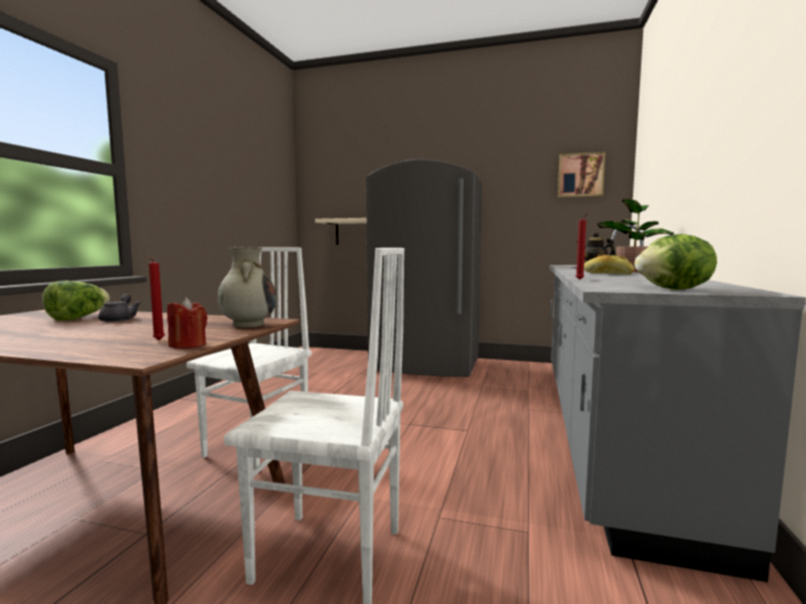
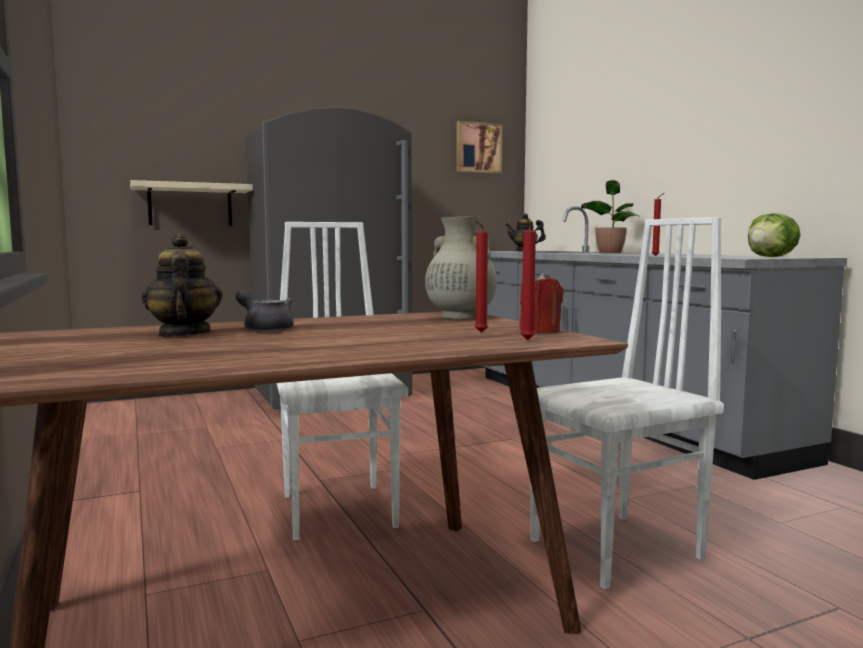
camera: 40 degrees left, 0 degrees up
(78, 318) = (183, 334): lettuce -> teapot
(121, 352) = (526, 340): none -> red candle
(607, 274) = (617, 253): bread -> none

